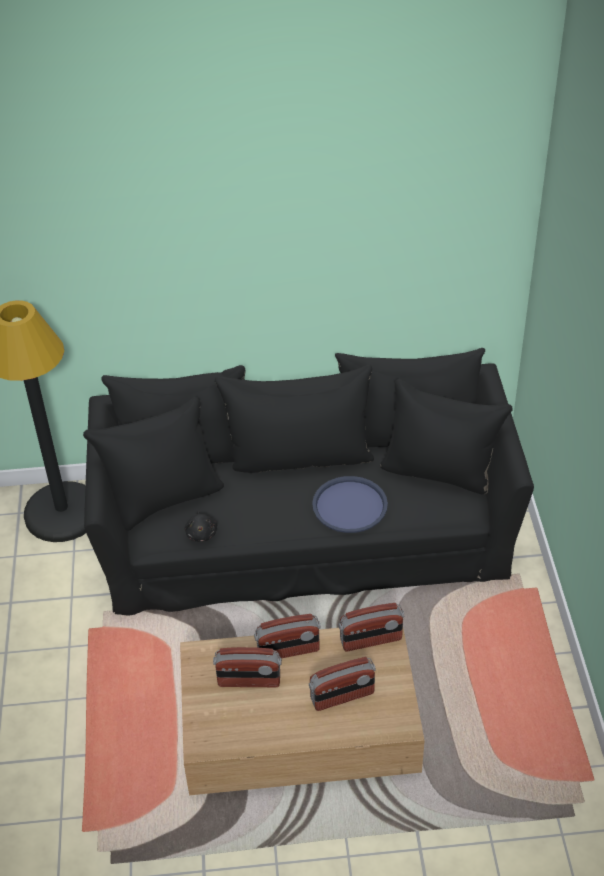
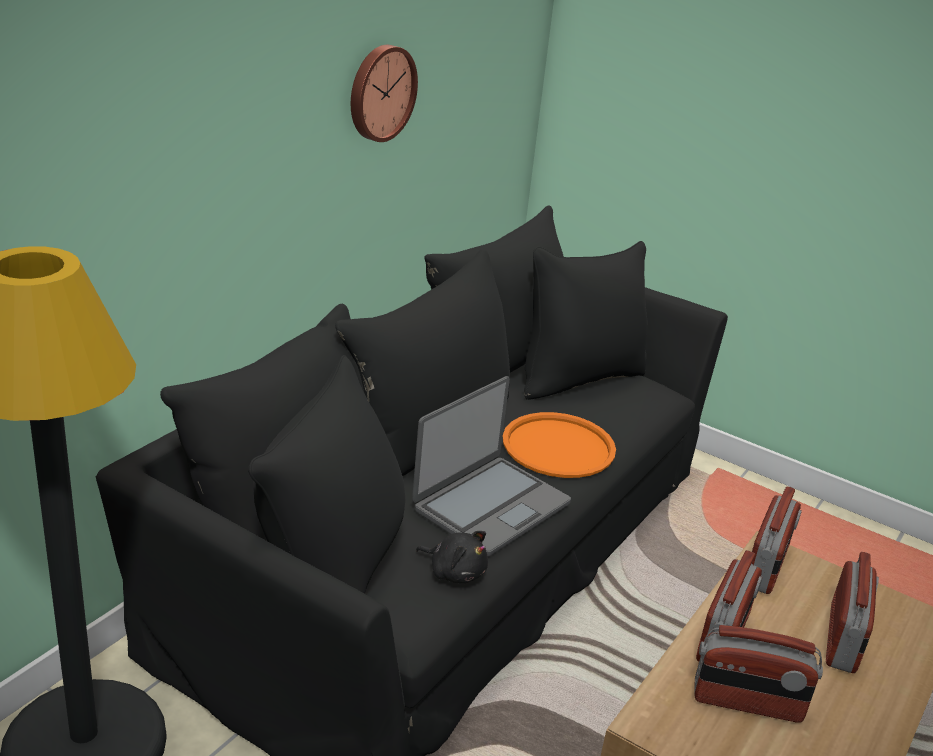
camera: 55 degrees left, 15 degrees down
(249, 681) = (747, 703): radio -> radio turned 60 degrees clockwise
(265, 514) = (490, 506): none -> laptop
(319, 250) = (380, 92): none -> wall clock
(349, 505) = (558, 447): blue tray -> orange tray

